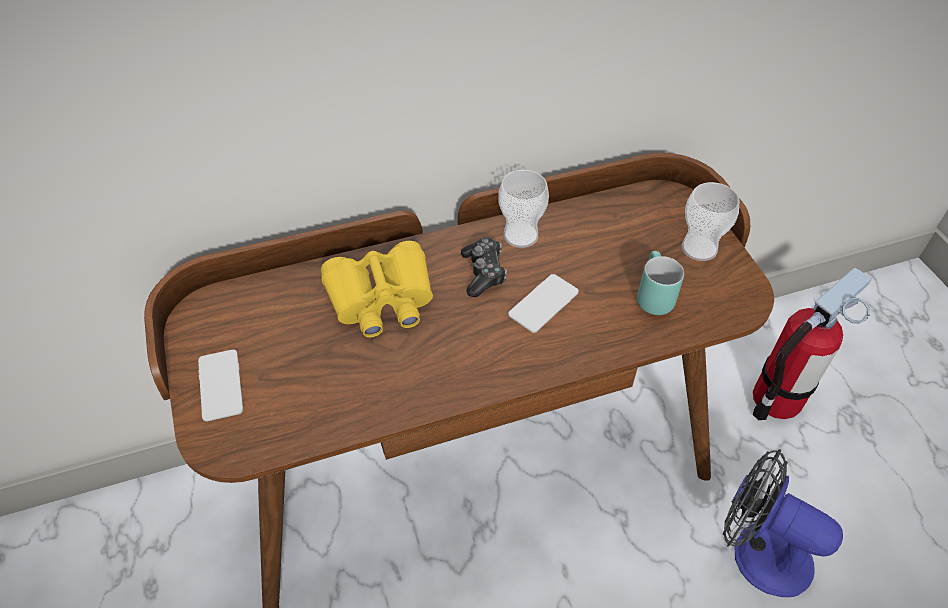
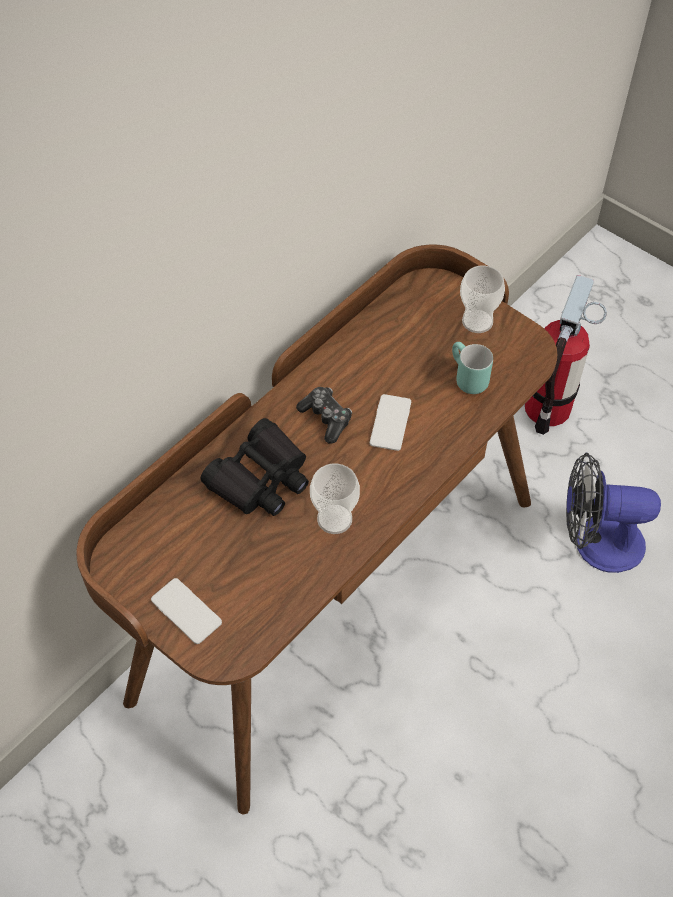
camera: 30 degrees left, 5 degrees up
(381, 299) = (260, 479): yellow binoculars -> black binoculars
(520, 235) = (333, 372): cup -> cup (334, 519)

